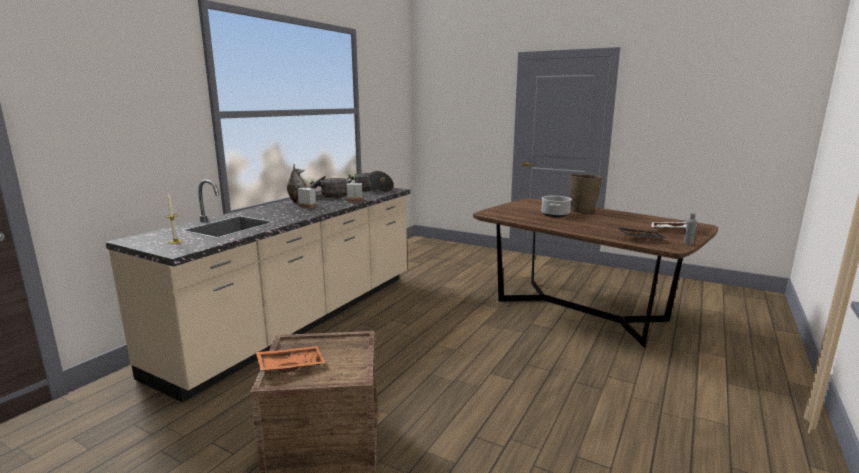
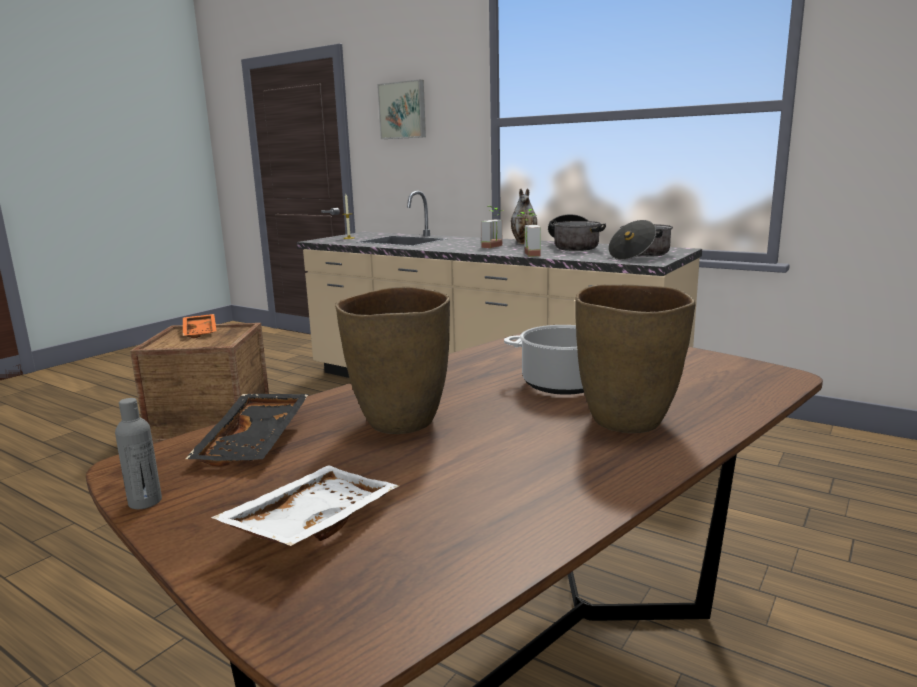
camera: 95 degrees right, 0 degrees up
(110, 98) = (403, 110): none -> picture
(606, 227) = (401, 422): none -> brown vase

